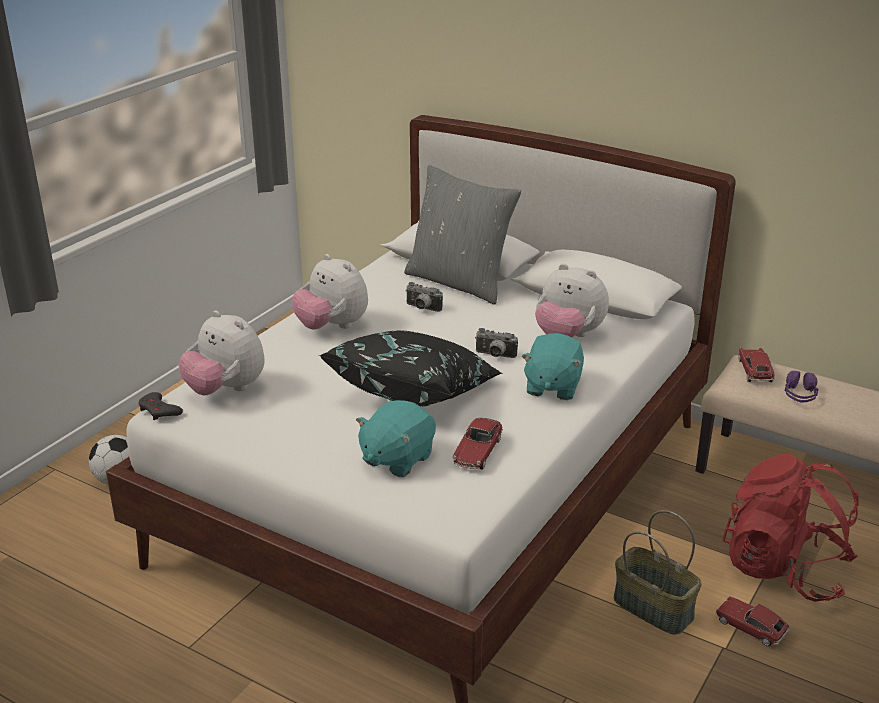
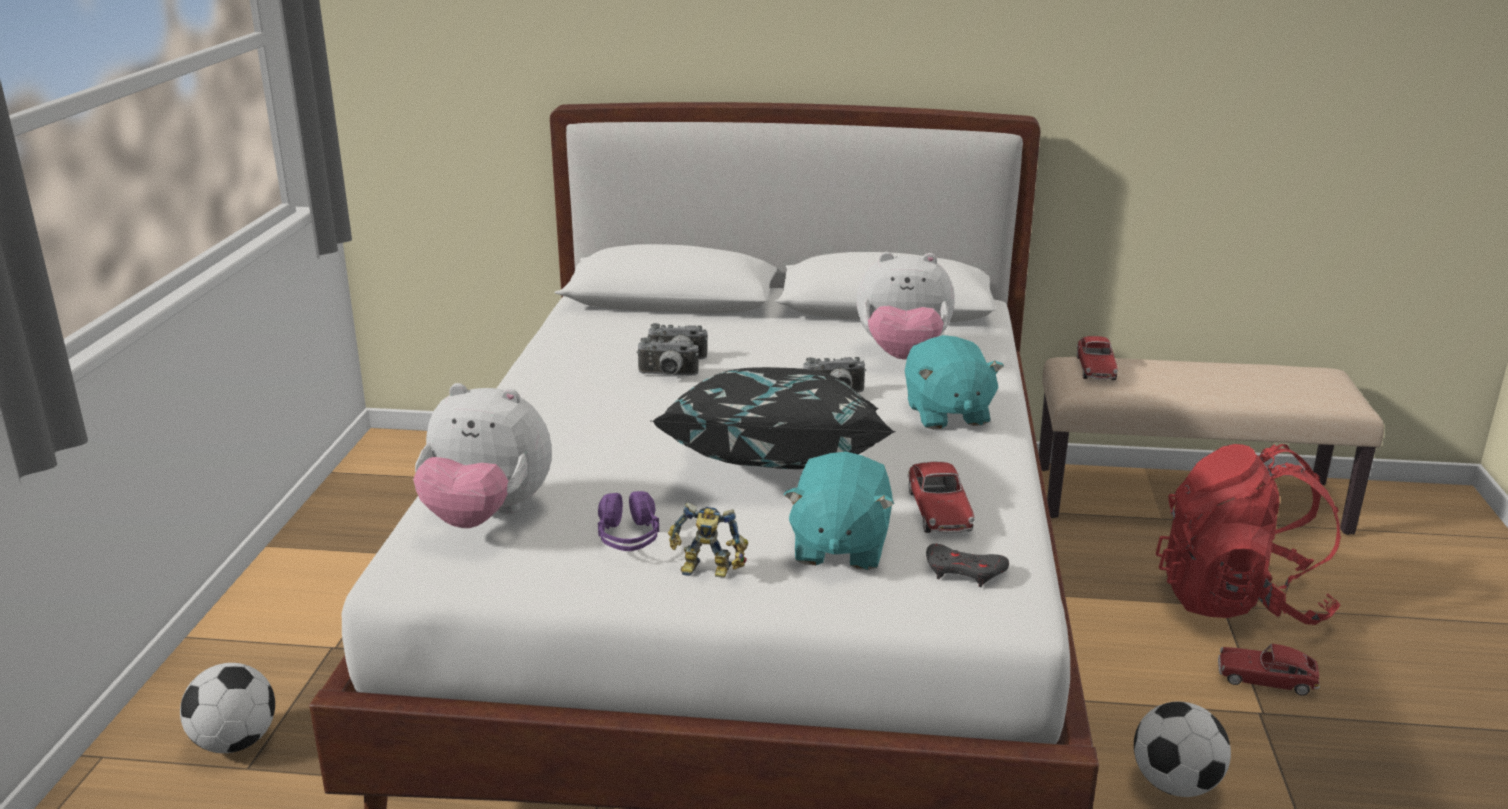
camera: 25 degrees left, 5 degrees down
(159, 410) = (397, 571): grey game controller -> grey game controller (964, 571)
(311, 453) = (707, 572): none -> toy robot
(332, 326) = (570, 404): plush toy -> none
(405, 319) = (667, 375): none -> camera
(459, 282) = (696, 321): grey pillow -> none
(620, 672) = (1175, 785): none -> football
(654, 608) = (1142, 690): basket -> none
(754, 371) = (1095, 368): toy car -> toy car turned 150 degrees counterclockwise
(800, 395) = (1169, 383): purple headphones -> purple headphones (628, 538)

